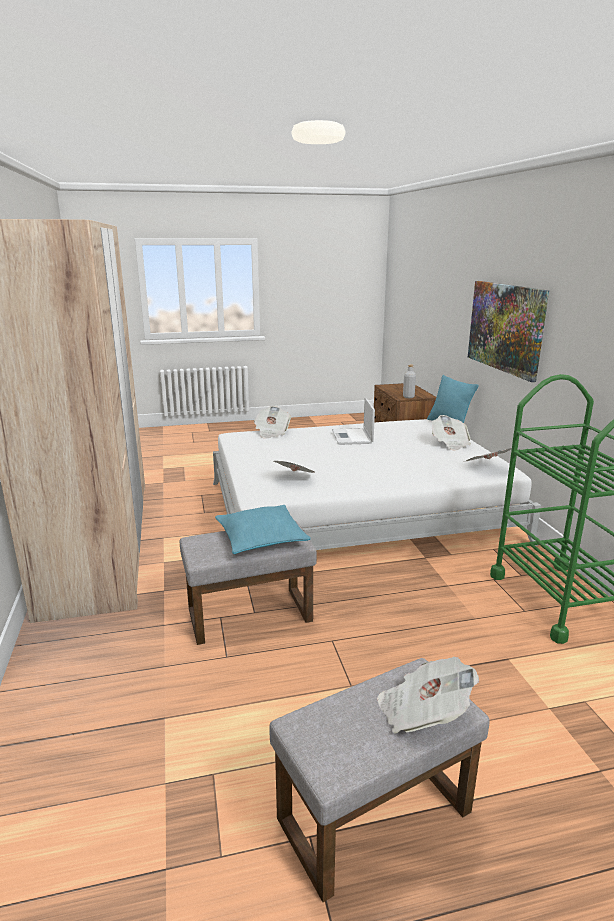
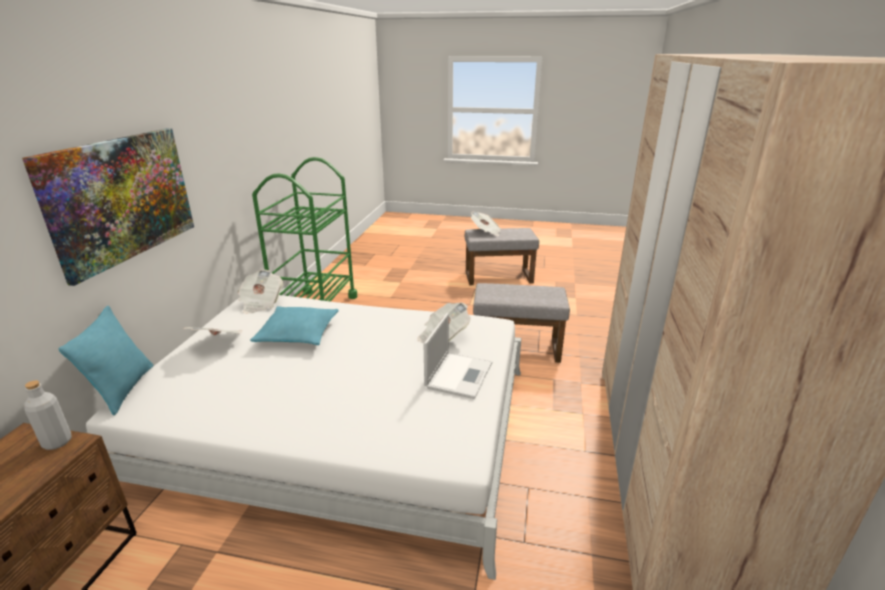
camera: 155 degrees left, 5 degrees up
(261, 538) = (509, 294): turquoise pillow -> turquoise pillow (298, 333)
(271, 432) = (394, 449): newspaper -> none
(352, 437) = (300, 388): laptop -> laptop (459, 374)

